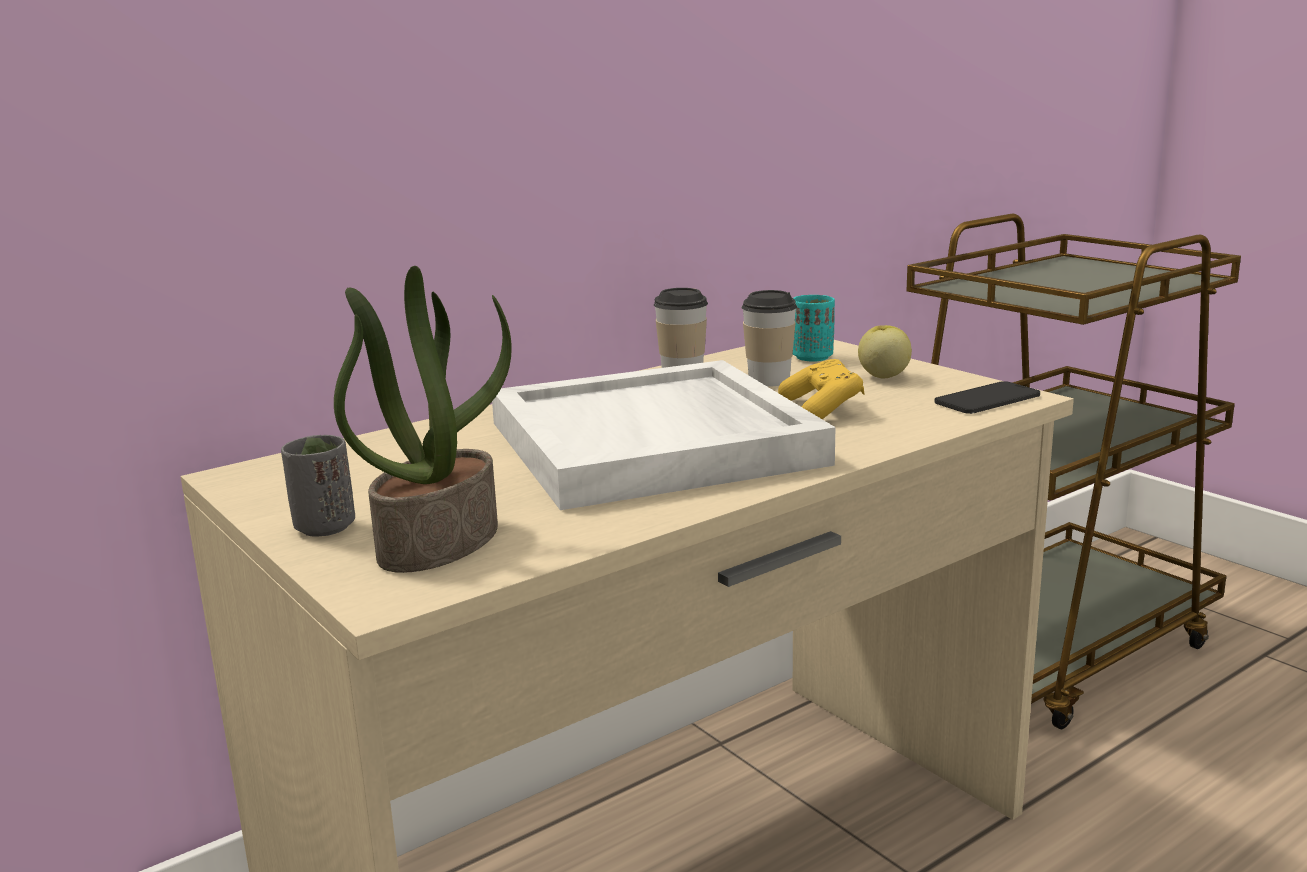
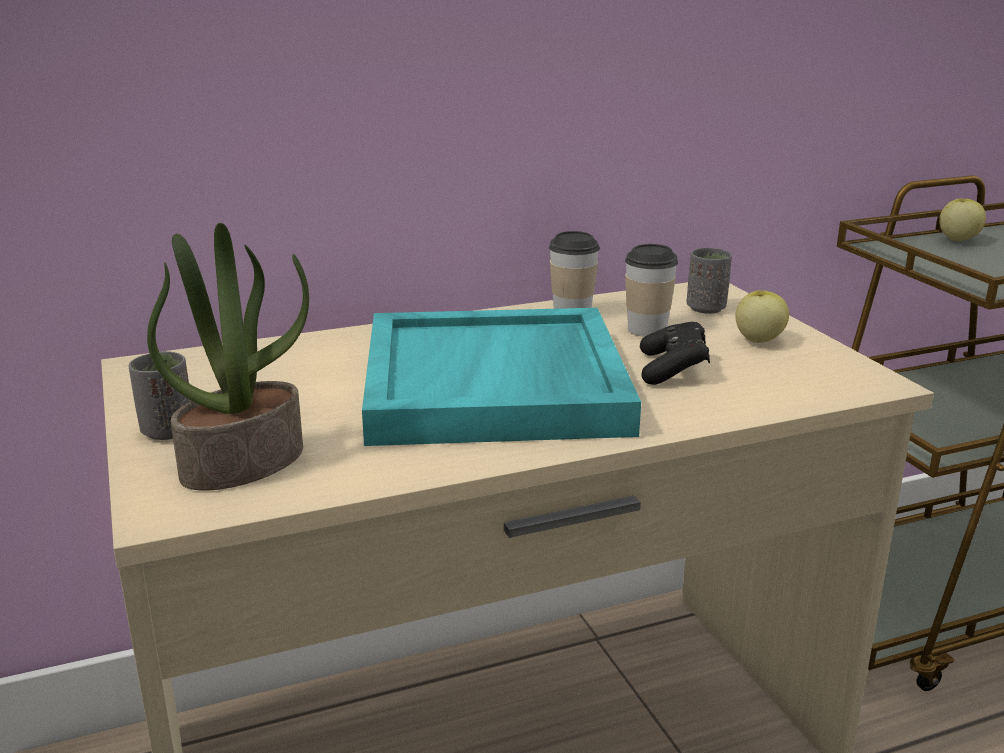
camera: 15 degrees right, 5 degrees up
(656, 443) = (496, 386): white tray -> turquoise tray
(812, 357) = (706, 308): turquoise cup -> grey cup
(822, 409) = (673, 369): yellow game controller -> black game controller
(987, 399) = (842, 381): phone -> none
(1014, 275) = (957, 240): none -> apple

